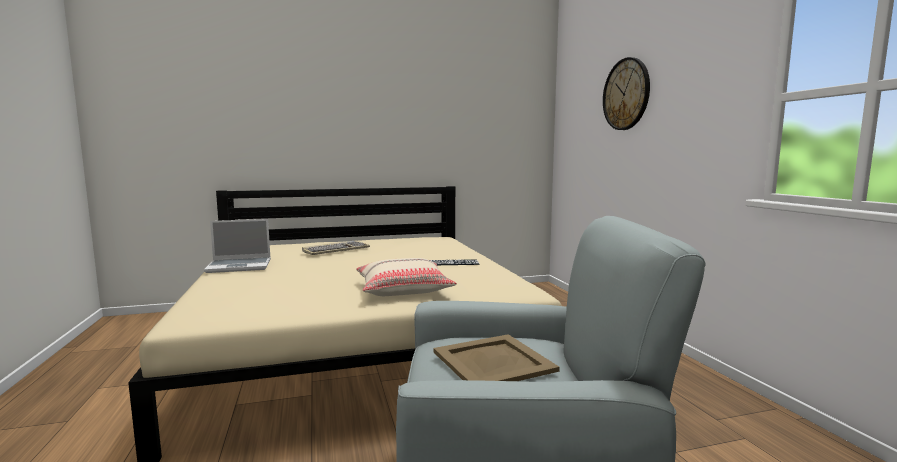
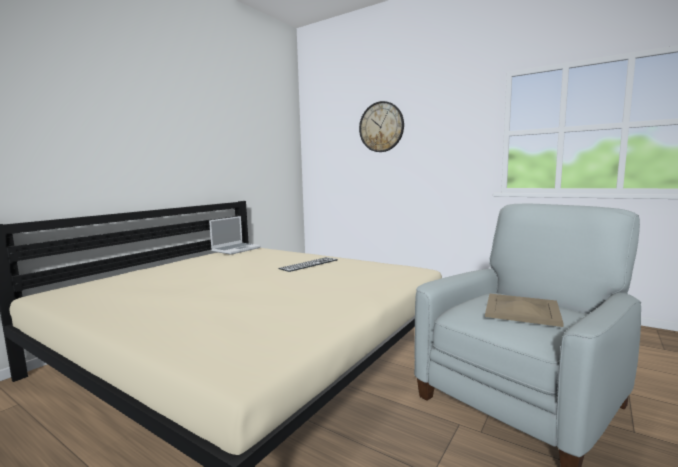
camera: 40 degrees left, 0 degrees up
(240, 266) = (117, 310): laptop -> laptop (236, 249)
(336, 250) = (182, 274): keyboard -> none
(403, 289) = (340, 287): beige pillow -> none

